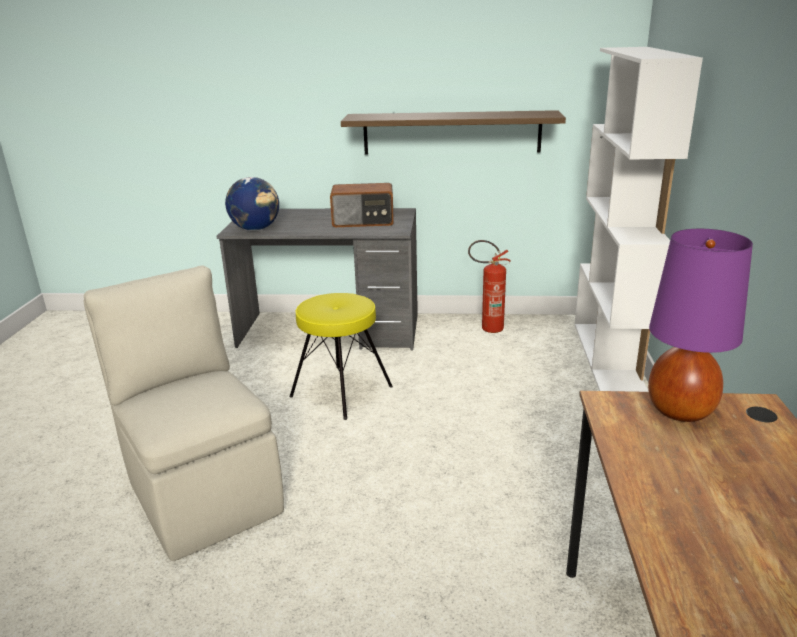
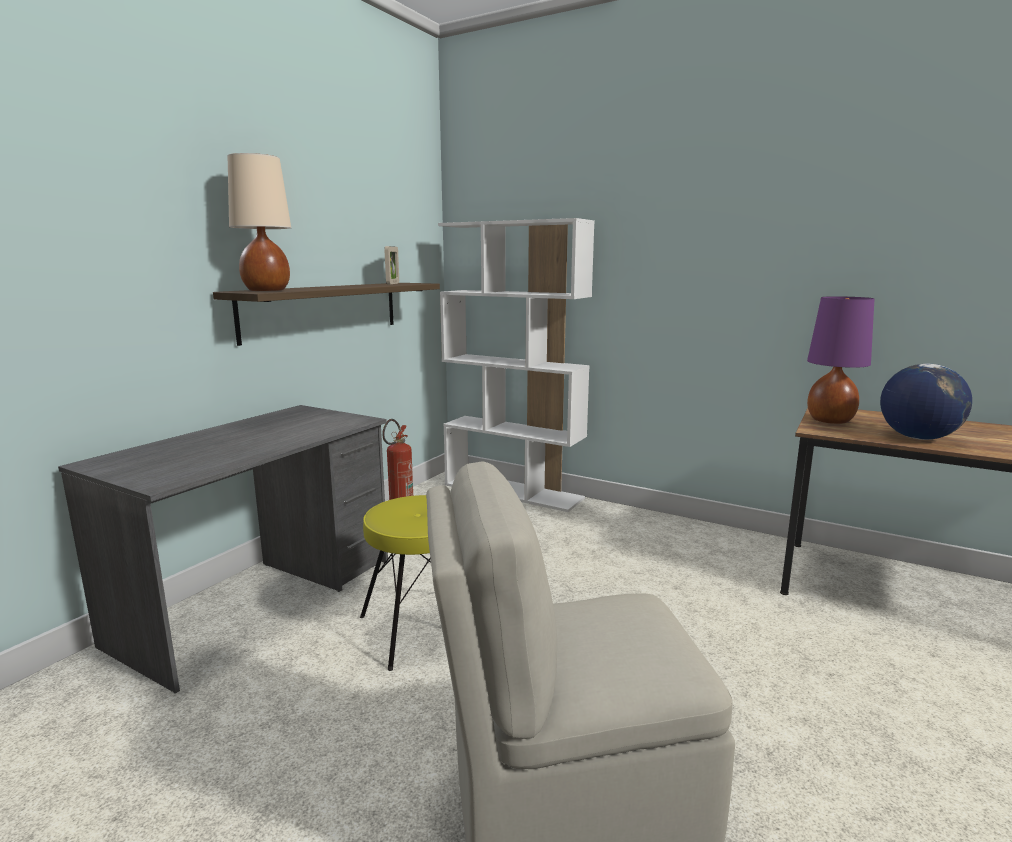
camera: 65 degrees left, 10 degrees down
(256, 229) = (187, 470): globe -> globe (917, 438)
(363, 221) = (296, 425): radio -> none
(367, 117) = (267, 291): none -> beige table lamp
(523, 113) = (393, 283): none -> picture frame

